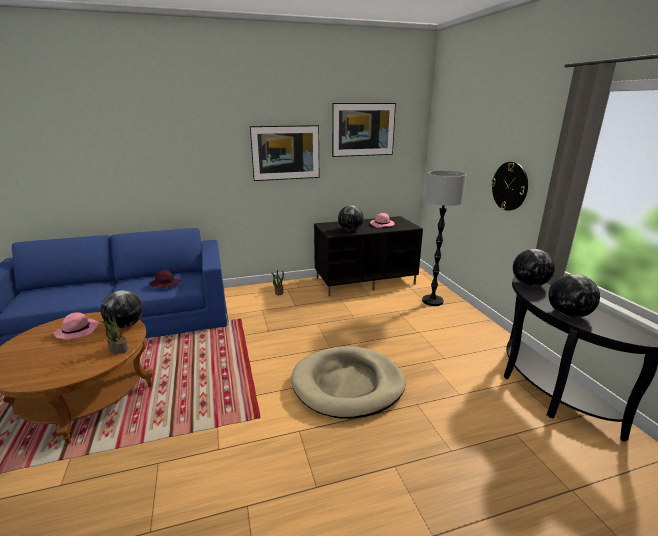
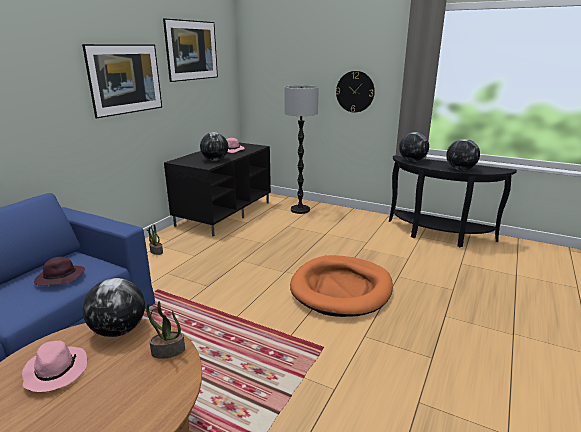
camera: 45 degrees left, 0 degrees up
(348, 384) = (341, 289): beige dog bed -> orange dog bed

